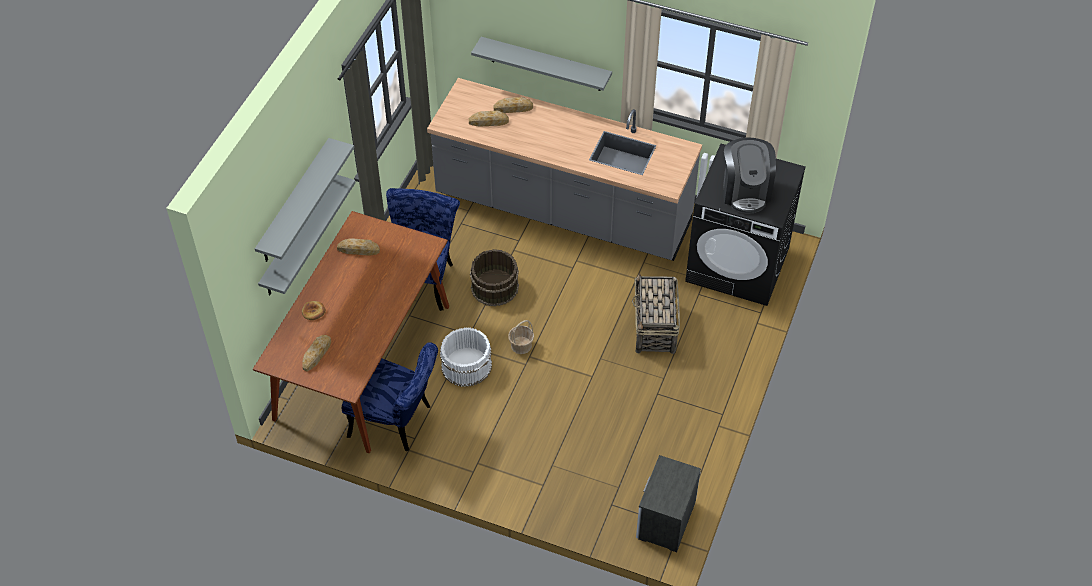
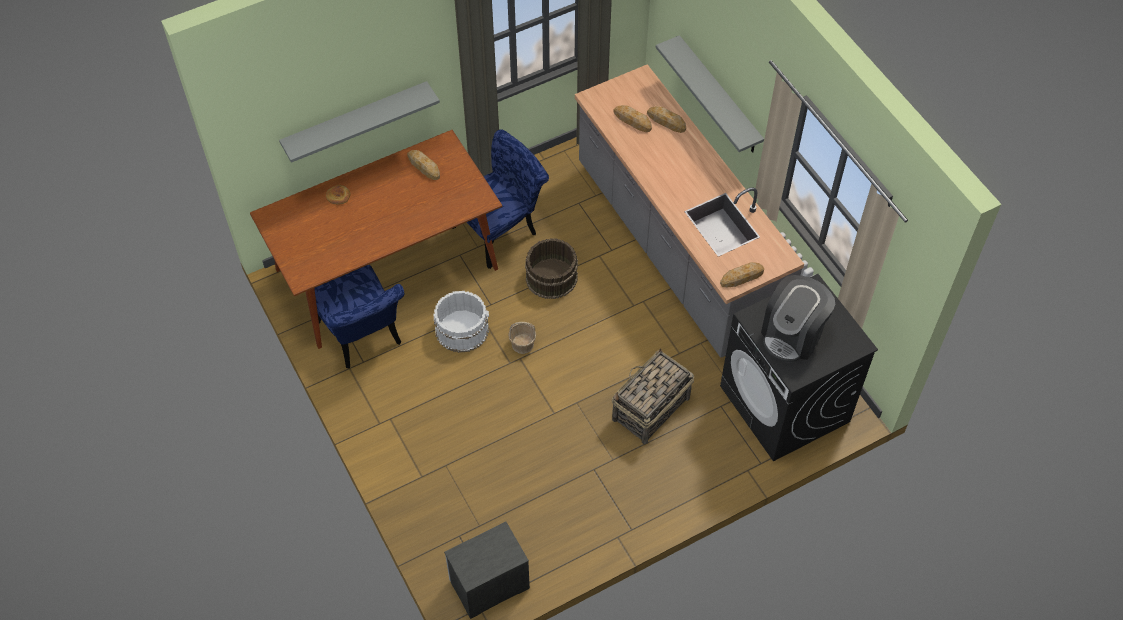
camera: 40 degrees right, 5 degrees up
(294, 202) = (357, 87): grey shelf -> none
(316, 354) = (306, 233): bread -> bread (742, 277)

